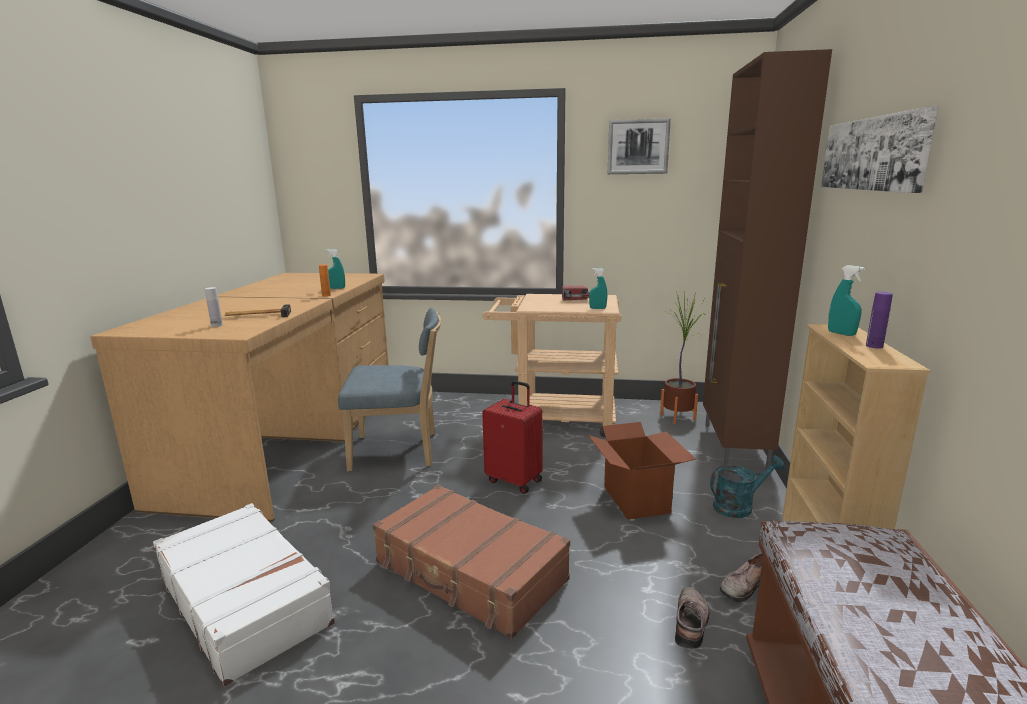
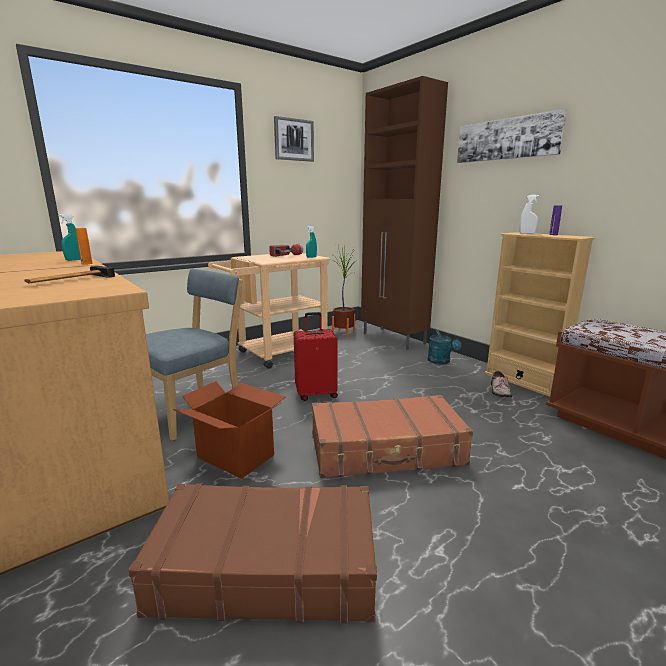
camera: 45 degrees left, 0 degrees up
(216, 325) = (47, 291): white bottle -> none
(245, 600) = (266, 566): white suitcase -> brown suitcase
(637, 499) = (397, 376): cardboard box -> cardboard box (236, 456)
(692, 623) = (511, 414): shoe -> none
(739, 506) = (441, 362): turquoise watering can -> turquoise watering can turned 135 degrees clockwise
(841, 333) = (527, 233): turquoise spray bottle -> white spray bottle

